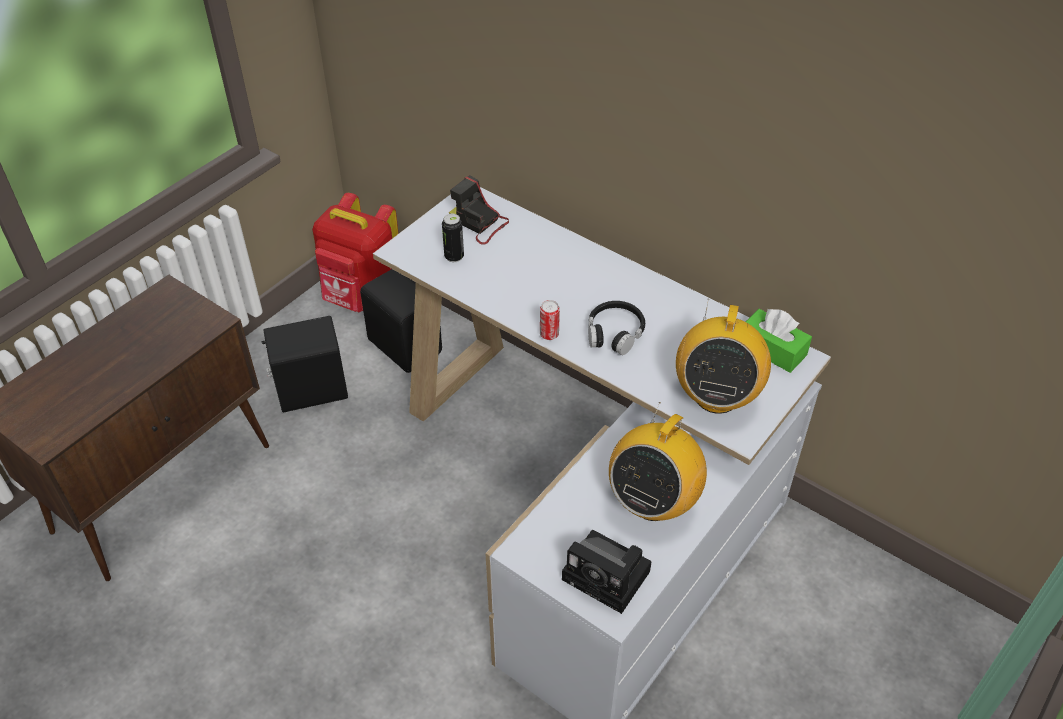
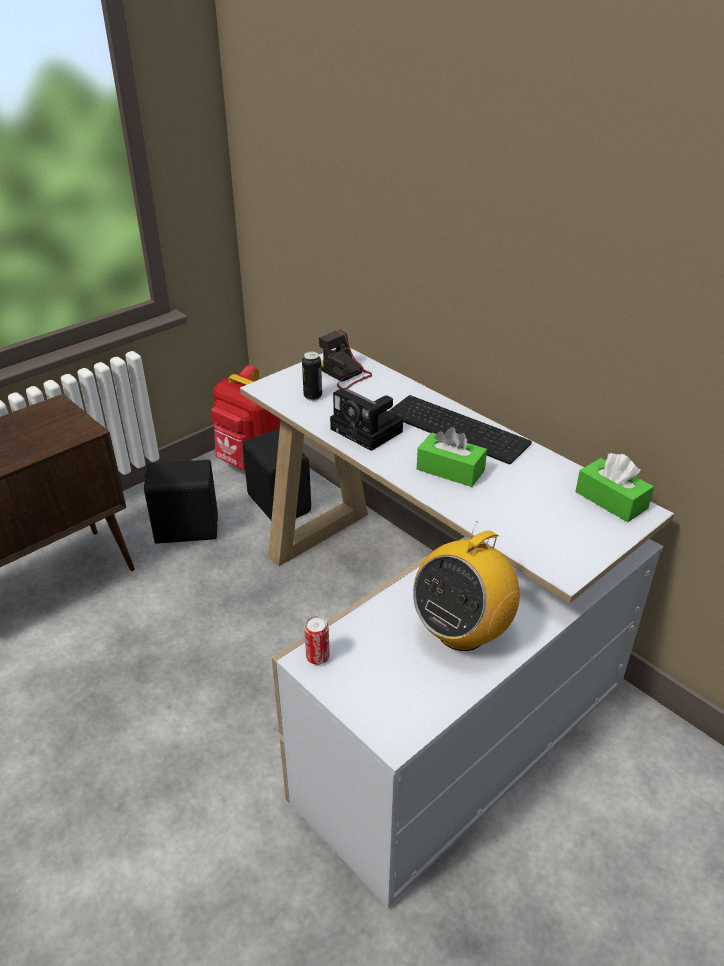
camera: 10 degrees right, 10 degrees down
(549, 334) = (385, 464): can -> can (317, 657)
(609, 577) = (398, 699): camera -> camera (369, 431)
(613, 280) = (459, 428): none -> keyboard
(614, 333) = (450, 470): black headphones -> green tissue box
(716, 396) = (544, 534): radio -> none

